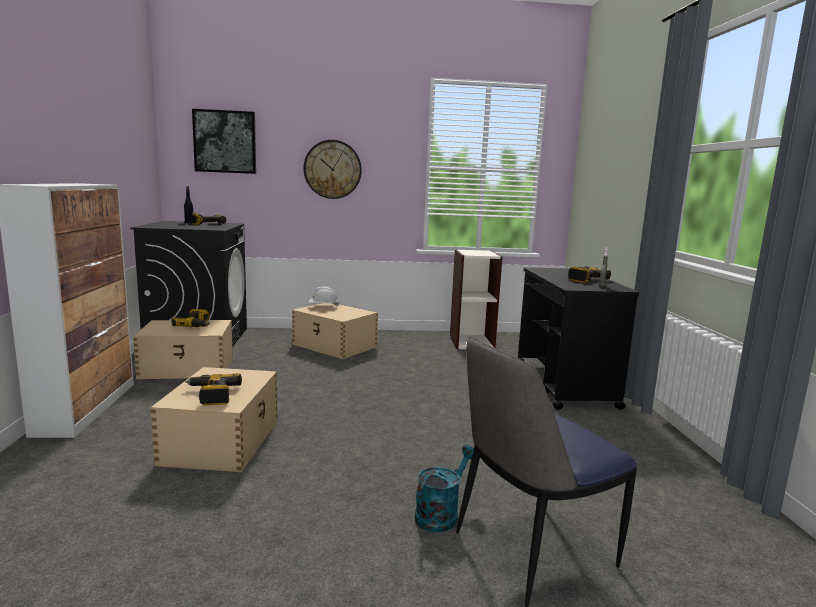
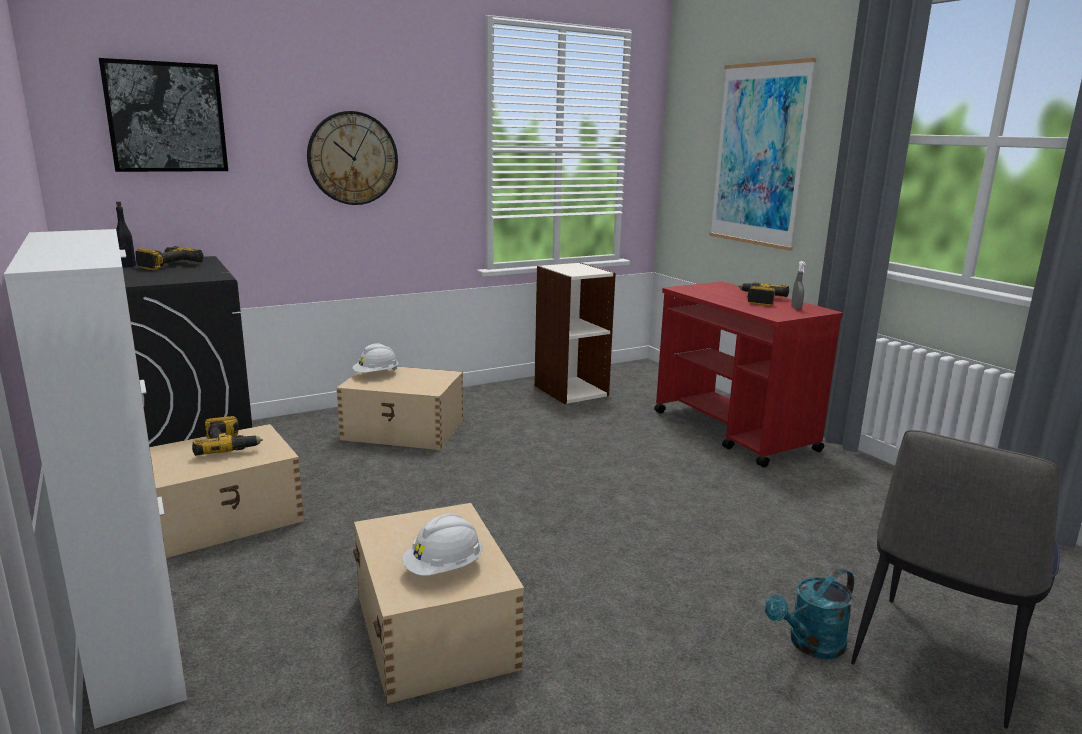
camera: 25 degrees left, 5 degrees up
(212, 395) = (444, 568): power drill -> white hard hat
(441, 514) = (810, 645): turquoise watering can -> turquoise watering can turned 135 degrees counterclockwise
(564, 385) = (734, 431): black cart -> red cart
(619, 171) = (759, 155): none -> picture

